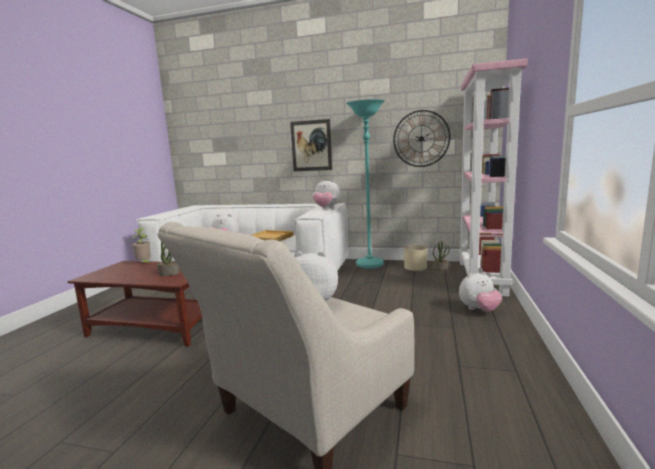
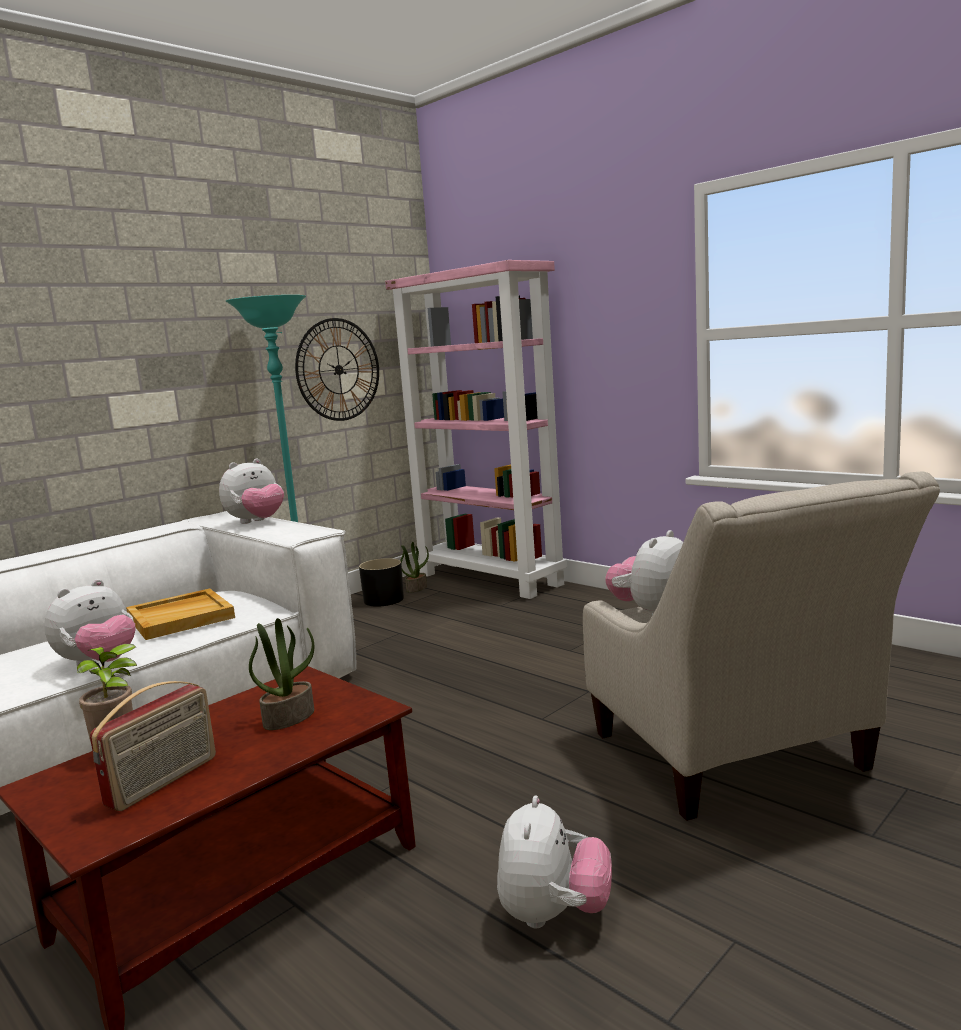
camera: 60 degrees left, 0 degrees up
(121, 273) = (164, 781): none -> radio
(311, 145) = (129, 391): picture -> none
(415, 267) = (383, 600): beige planter -> black planter
(479, 310) = (579, 607): plush toy -> plush toy (554, 914)

